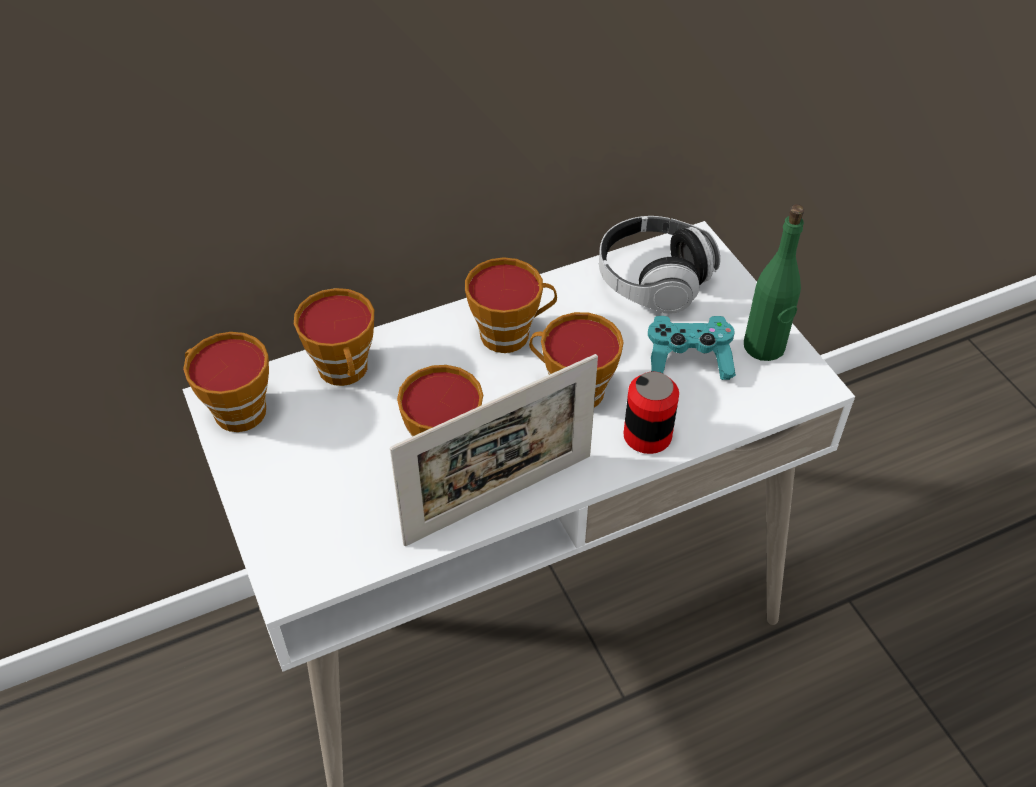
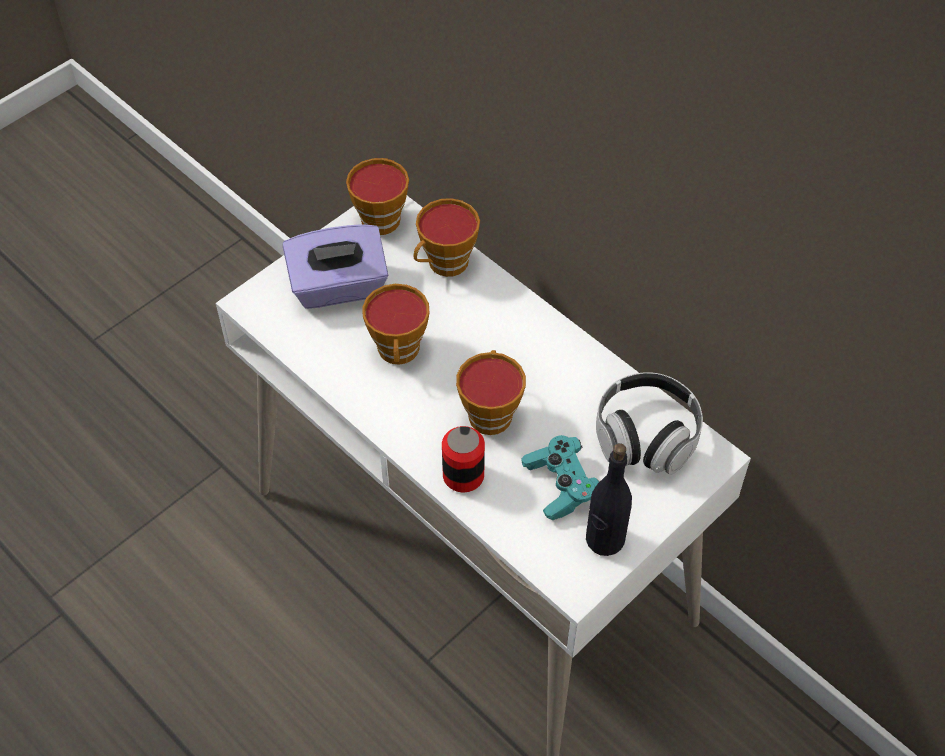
camera: 70 degrees right, 5 degrees up
(321, 480) = (339, 287): none -> purple tissue box
(499, 499) = (362, 396): picture frame -> none
(511, 334) = (532, 353): cup -> none
(764, 347) = (604, 539): green bottle -> black bottle

